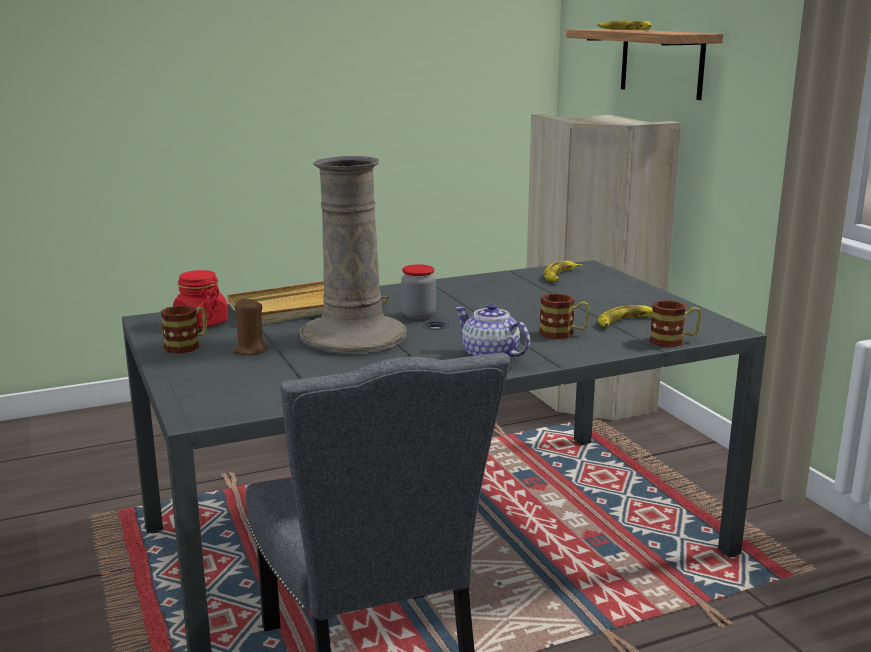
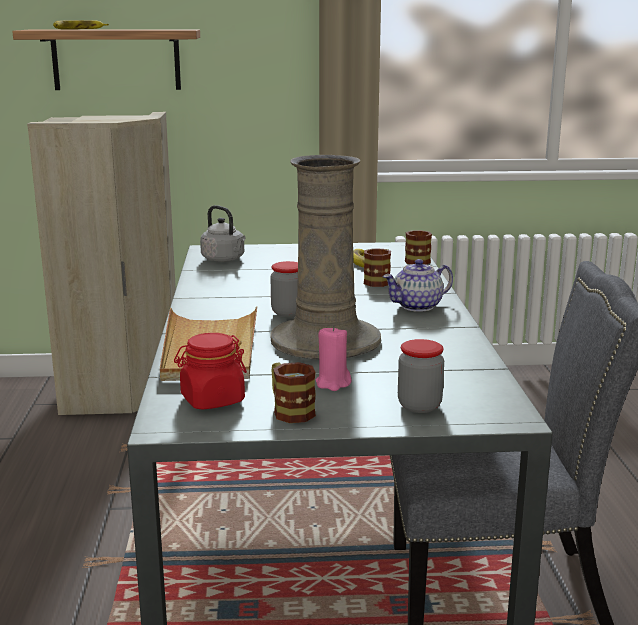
camera: 70 degrees left, 0 degrees up
(211, 382) = (419, 406): none -> jar
(250, 350) = (333, 383): brown candle -> pink candle
(560, 276) = (224, 259): banana -> grey kettle

